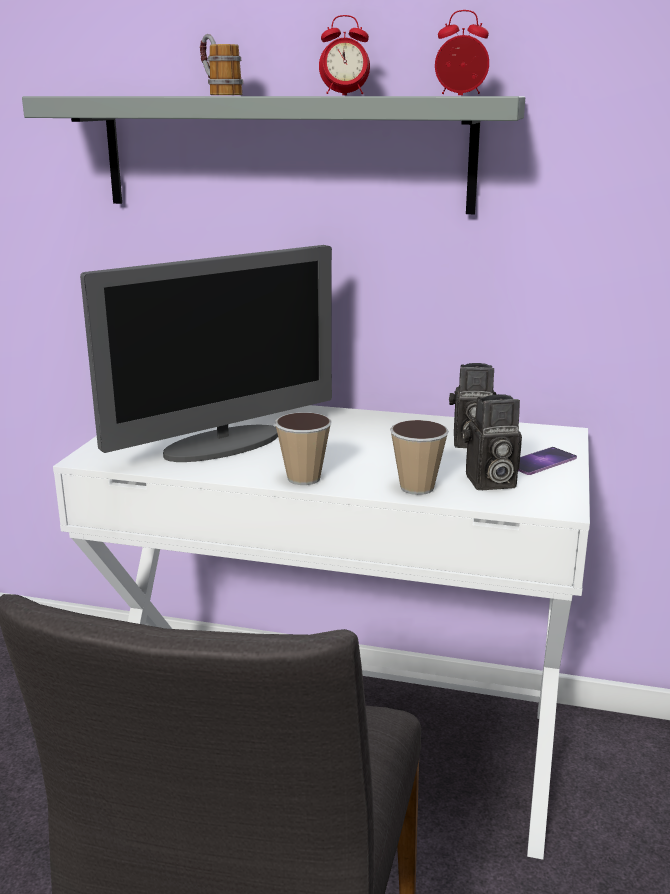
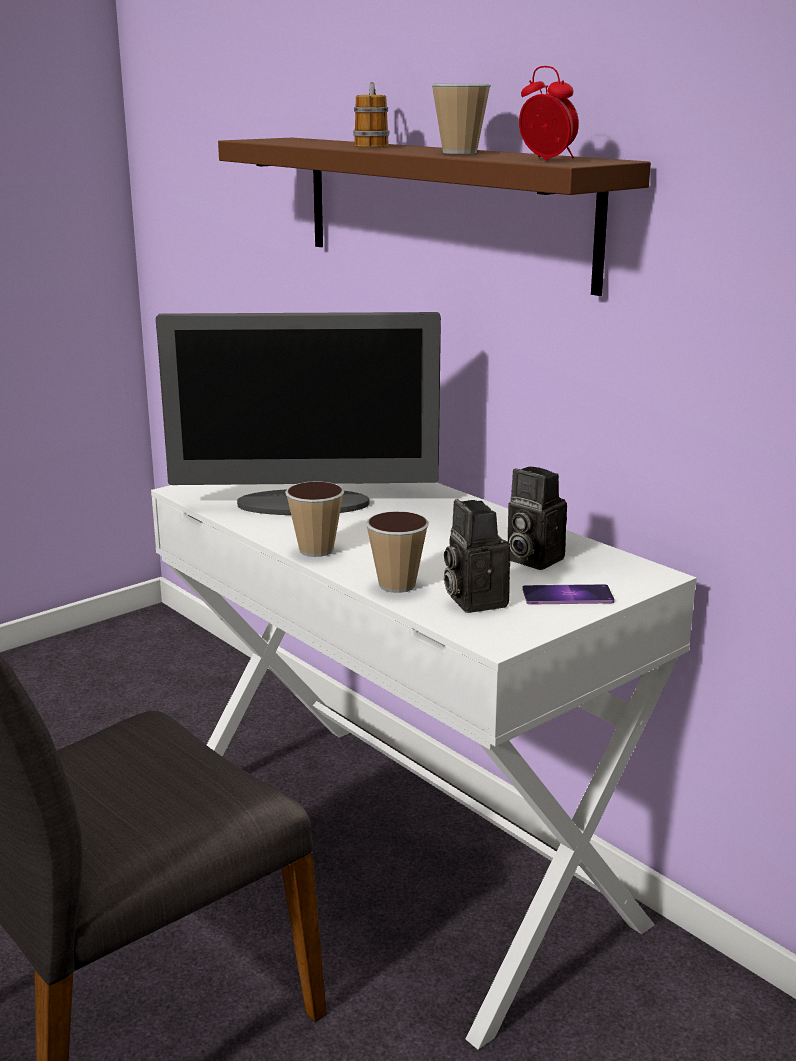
camera: 35 degrees right, 0 degrees up
(285, 153) = (443, 208): grey shelf -> brown shelf
(344, 95) = (459, 152): alarm clock -> cup
(489, 483) = (473, 600): camera -> camera turned 45 degrees clockwise

